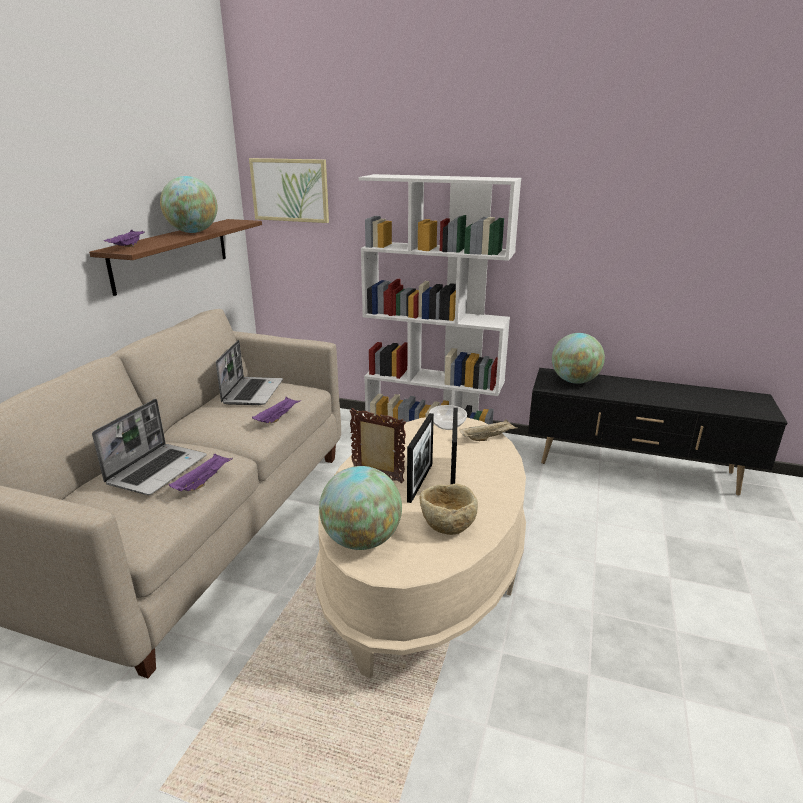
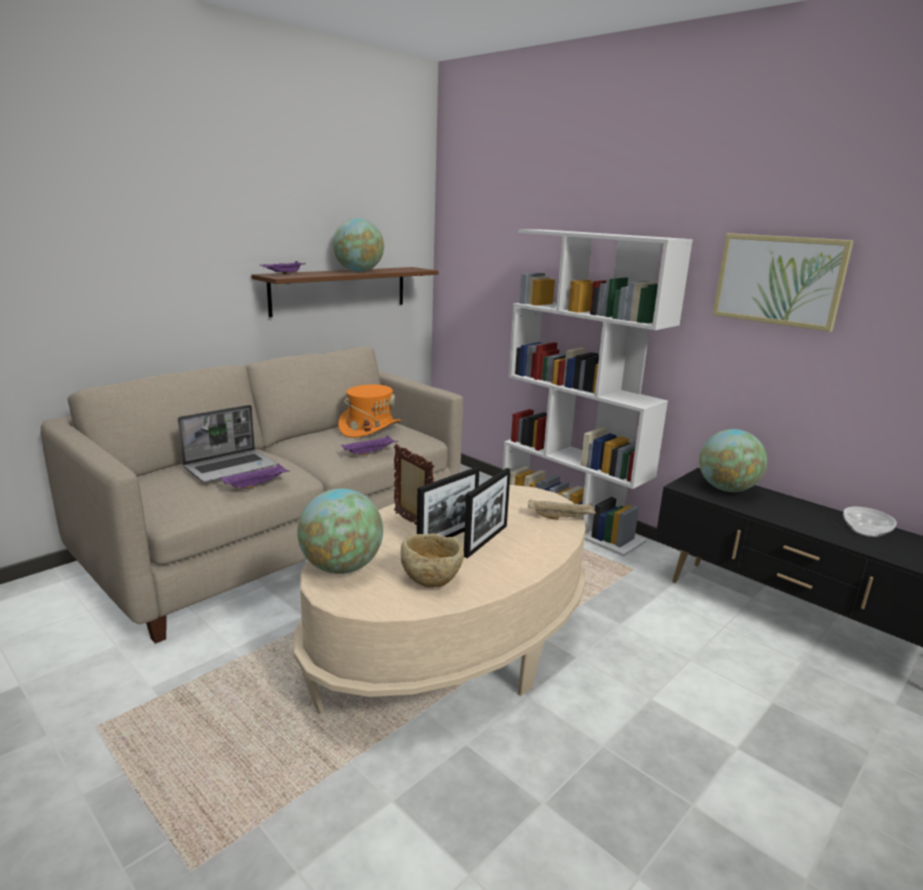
camera: 25 degrees right, 5 degrees down
(252, 392) = (369, 428): laptop -> orange hat
(290, 190) = (473, 243): picture -> picture (778, 280)
(447, 425) = (531, 496): bowl -> bowl (865, 531)

